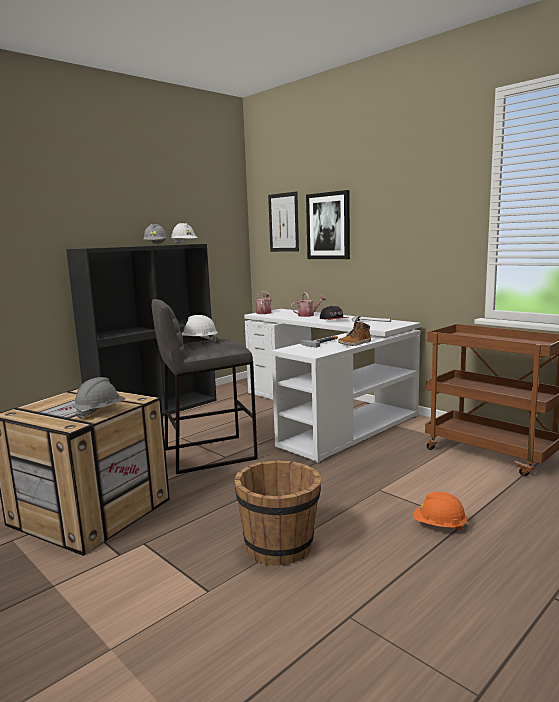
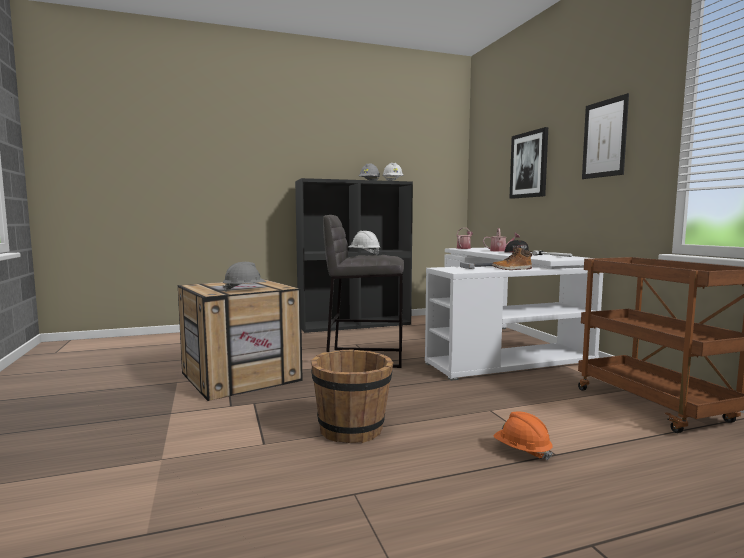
camera: 25 degrees right, 5 degrees down
(283, 222) = (494, 165): picture -> picture (604, 138)

